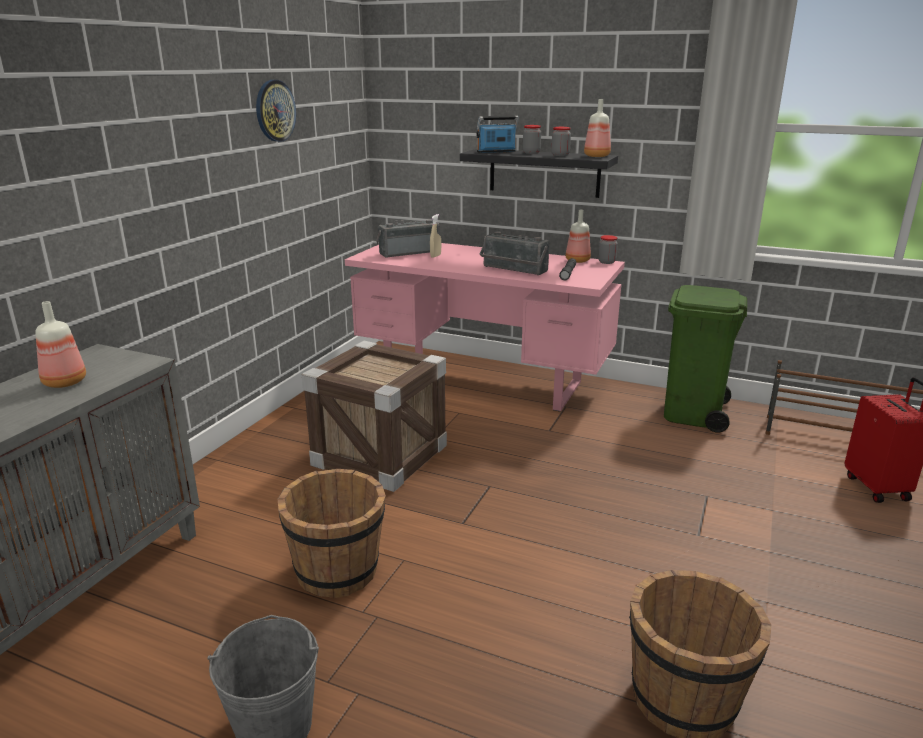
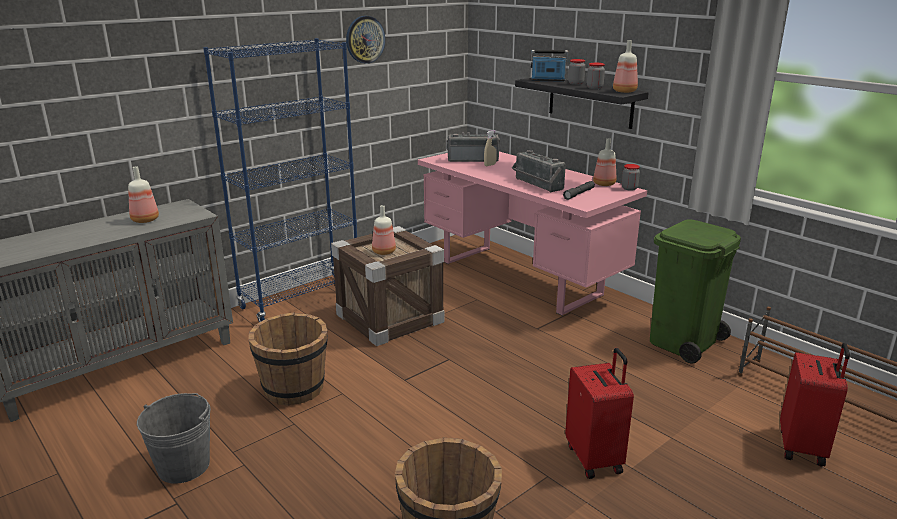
camera: 25 degrees right, 0 degrees up
(246, 456) = (301, 298): none -> blue bookcase
(373, 373) = (383, 252): none -> bottle
(731, 553) = (595, 458): none -> red suitcase

